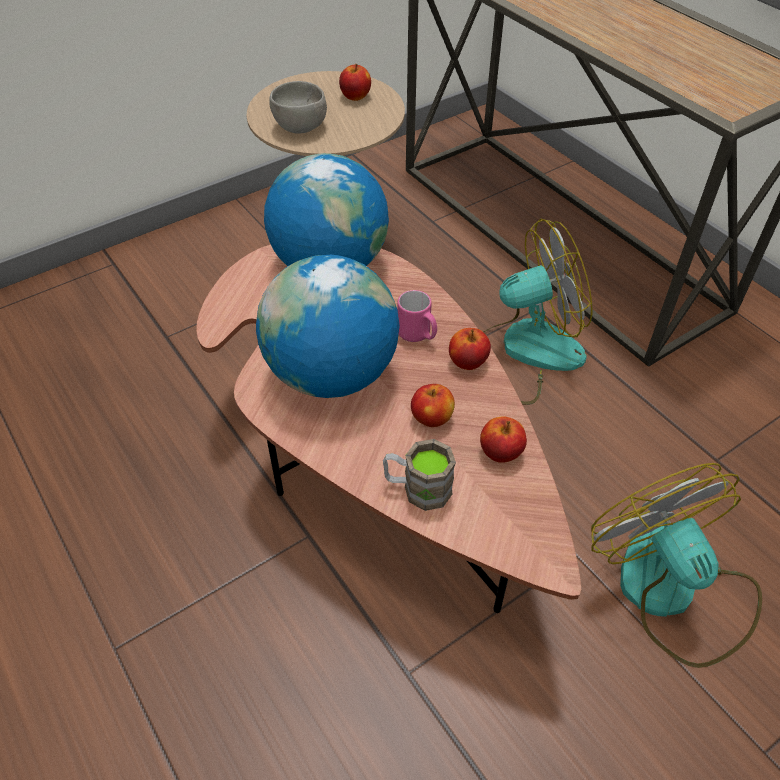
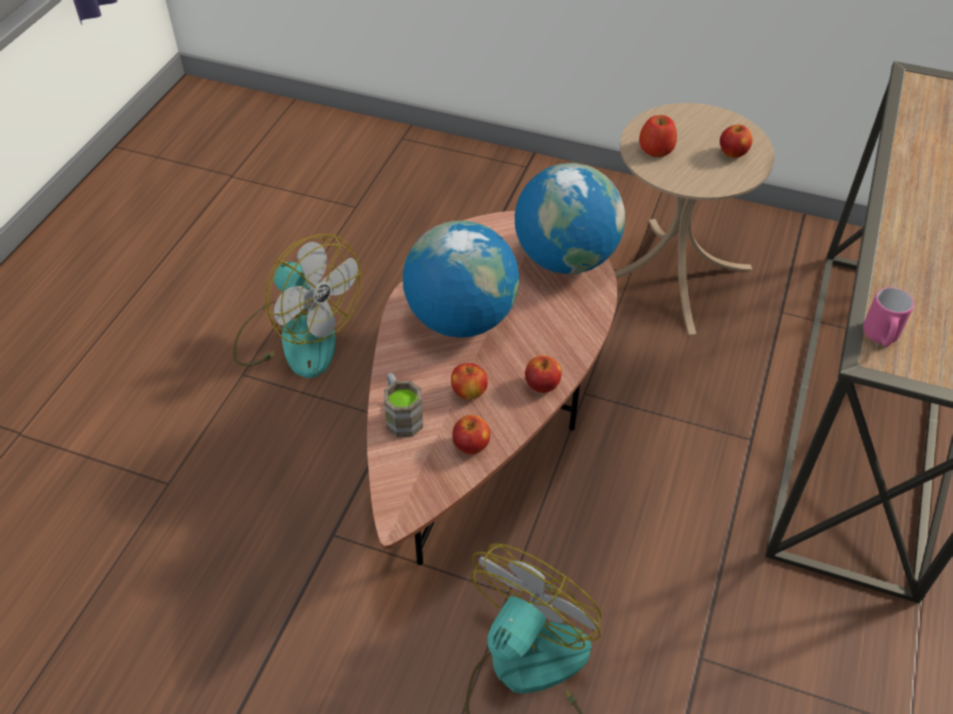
camera: 55 degrees right, 0 degrees up
(301, 128) = (656, 149): grey bowl -> apple
(418, 335) = (542, 344): pink mug -> pink mug (880, 337)
(523, 351) = (689, 455): fan -> fan (297, 336)

